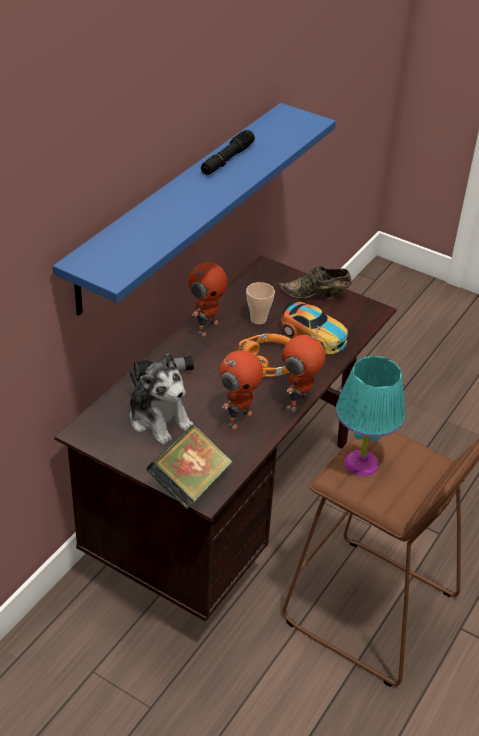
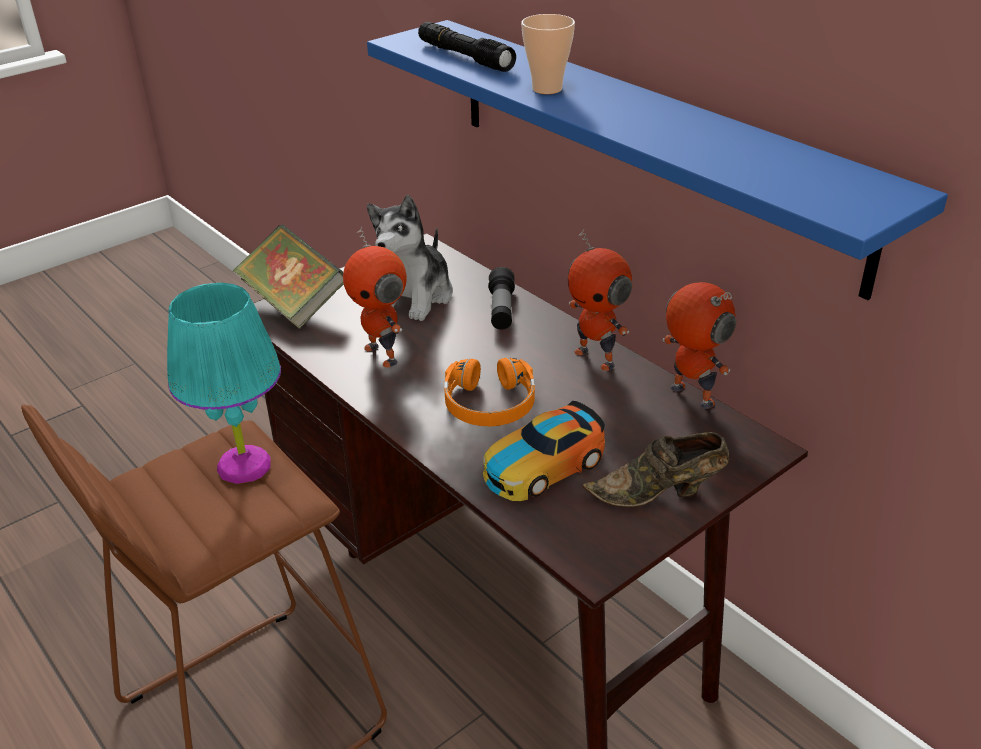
camera: 110 degrees right, 5 degrees down
(159, 419) = (415, 296): plush toy -> plush toy turned 45 degrees counterclockwise
(227, 159) = (687, 121): black flashlight -> black flashlight (464, 57)
(258, 319) = (603, 411): cup -> cup (547, 89)
(299, 403) = (384, 413): toy robot -> toy robot (690, 396)
(316, 296) = (659, 493): brown shoe -> brown shoe turned 120 degrees counterclockwise

